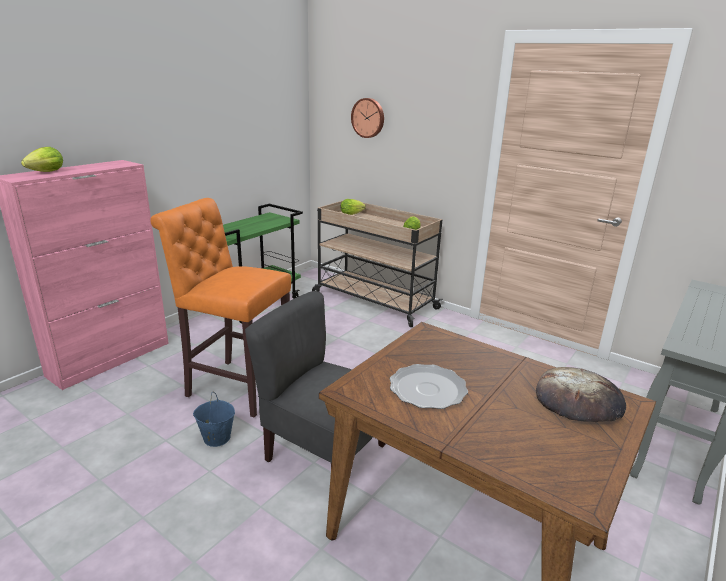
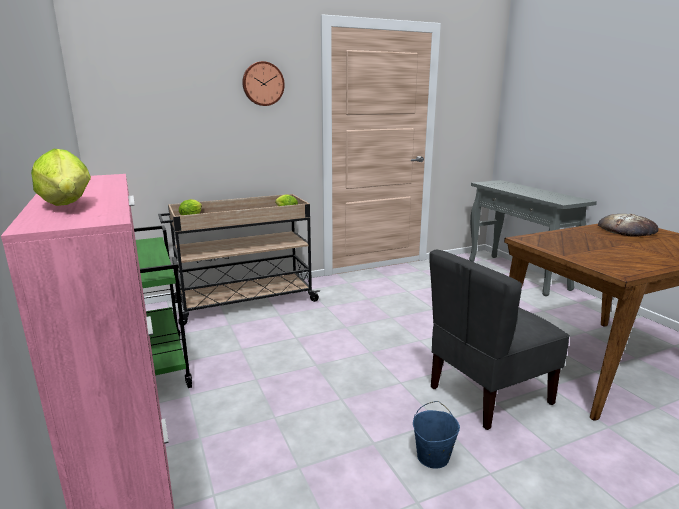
camera: 60 degrees left, 5 degrees down
(235, 386) = (335, 423): orange stool -> none
(368, 118) = (179, 104): wall clock -> wall clock (263, 84)
(427, 389) = (617, 254): plate -> none

